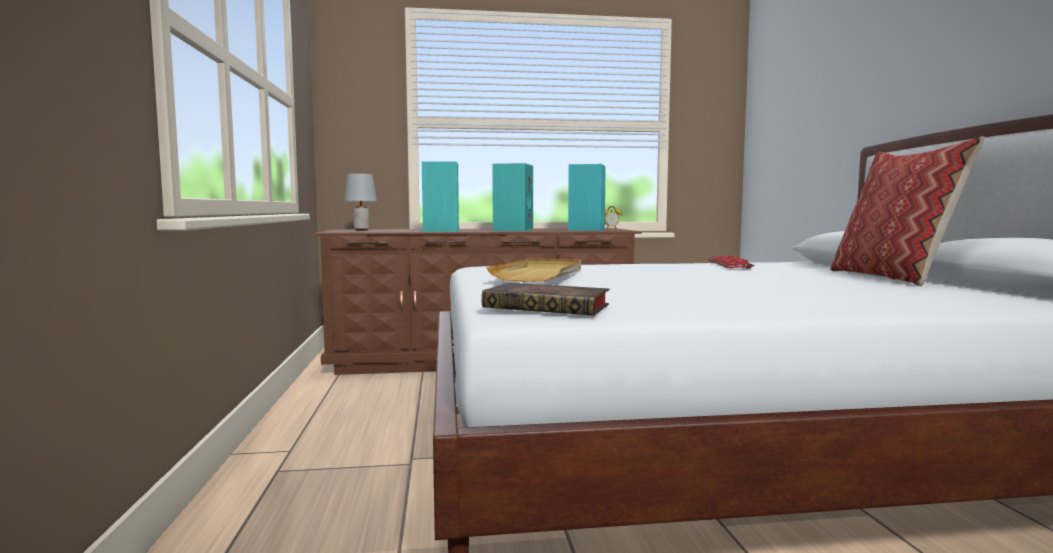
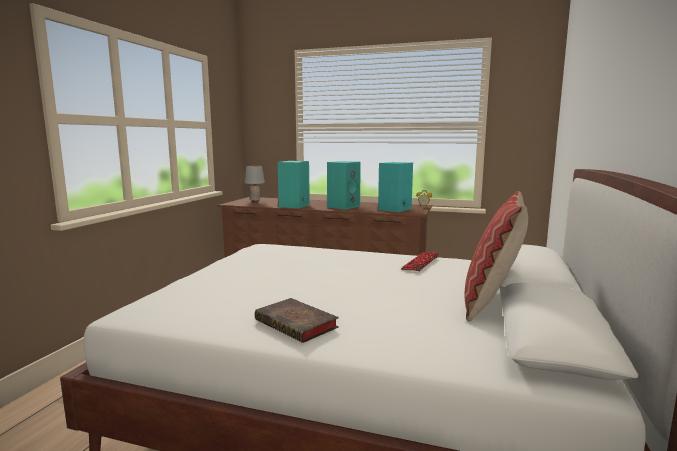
camera: 25 degrees right, 5 degrees up
(540, 274) = (247, 266): beige tray -> none
(550, 307) = (159, 309): book -> book (298, 324)

